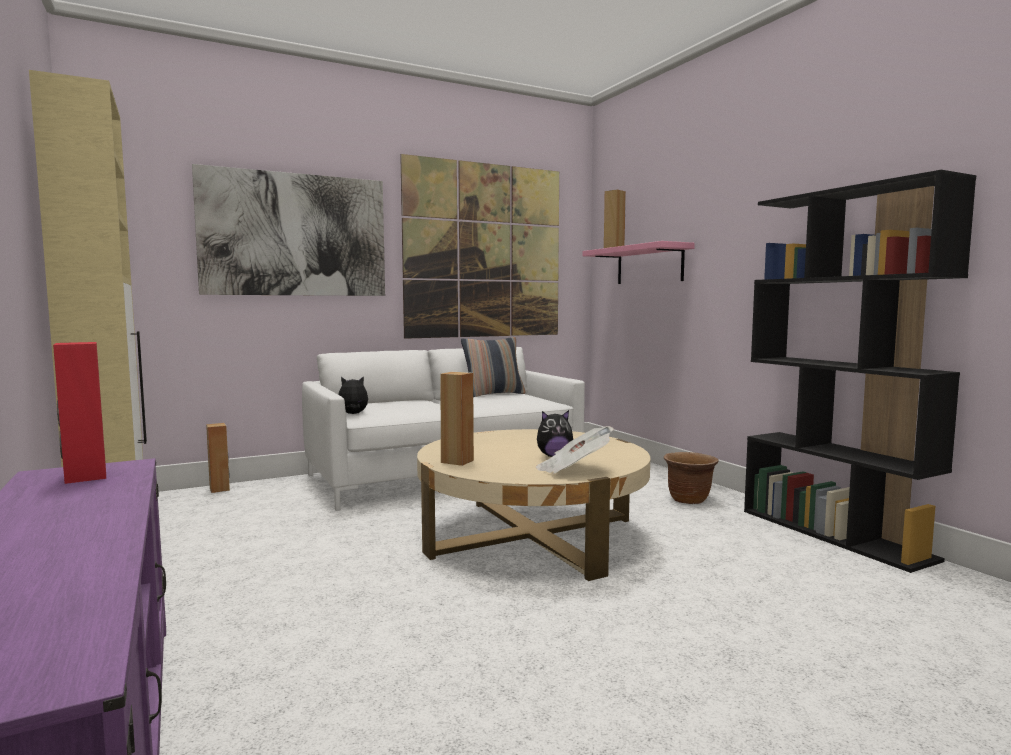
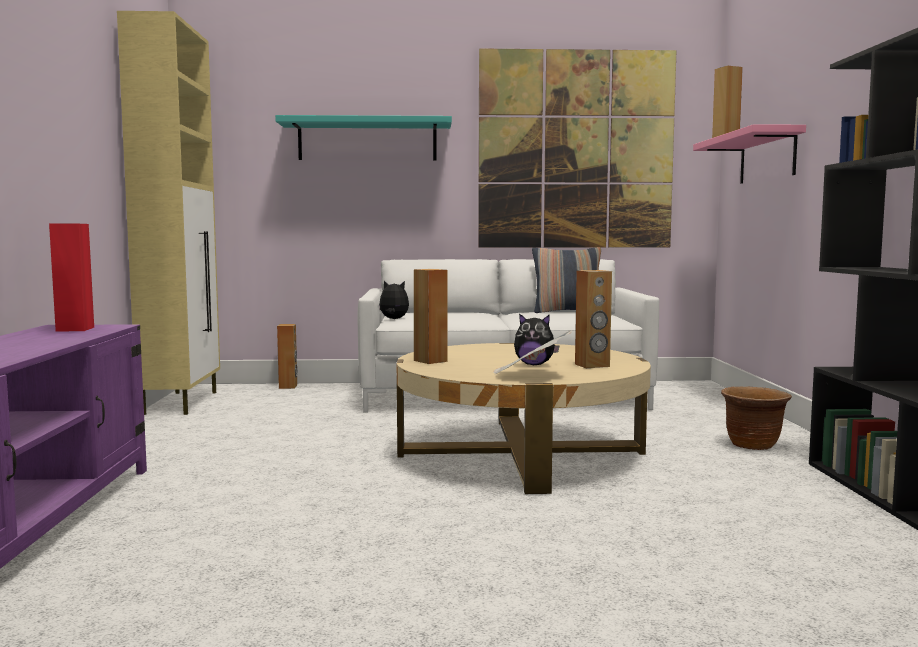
camera: 25 degrees right, 0 degrees up
(295, 235) = (367, 141): picture -> turquoise shelf
(600, 452) = (592, 365): none -> brown speaker

